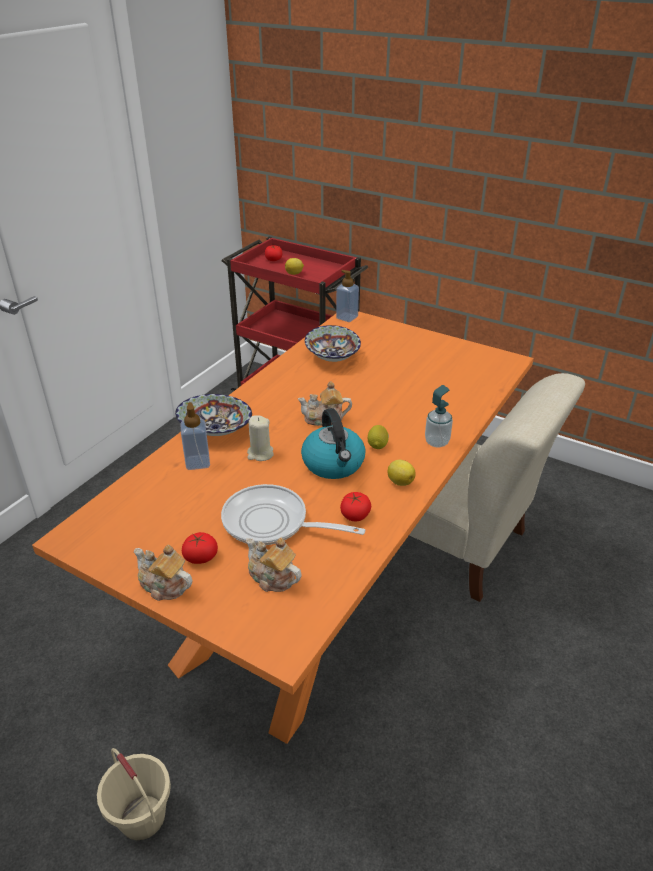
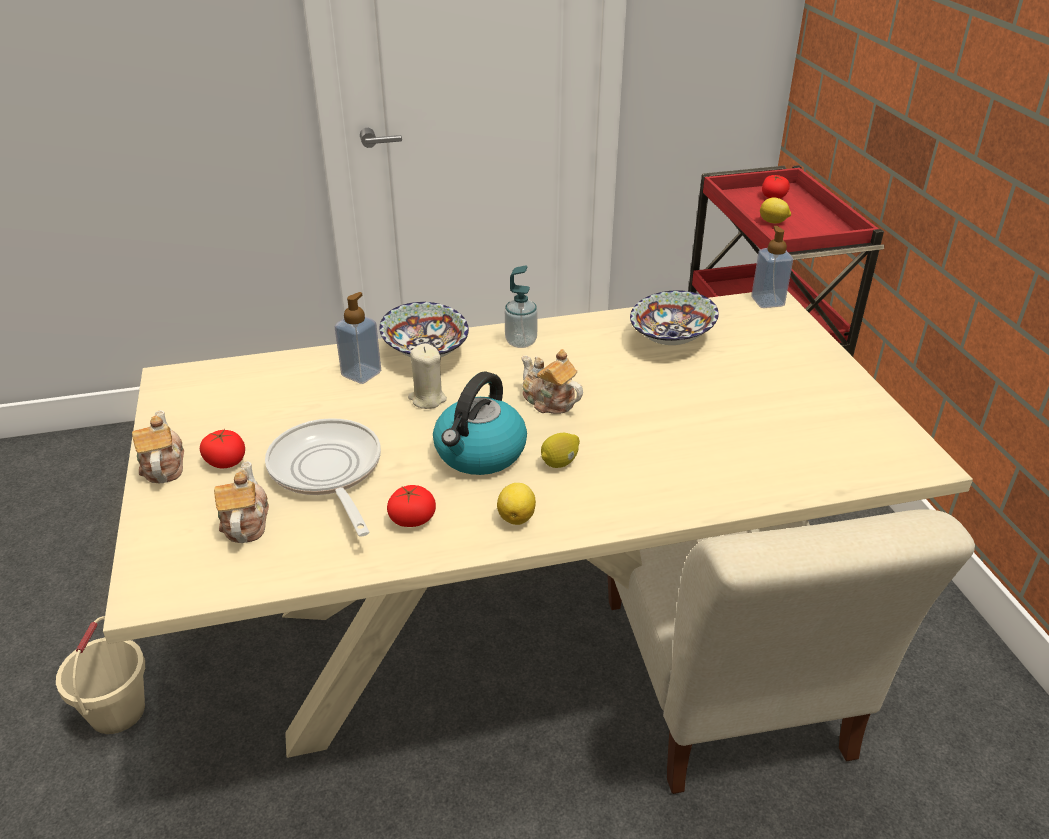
camera: 45 degrees right, 0 degrees up
(328, 583) = (524, 634): orange dining table -> beige dining table
(437, 442) = (636, 502): soap dispenser -> soap dispenser (521, 342)

